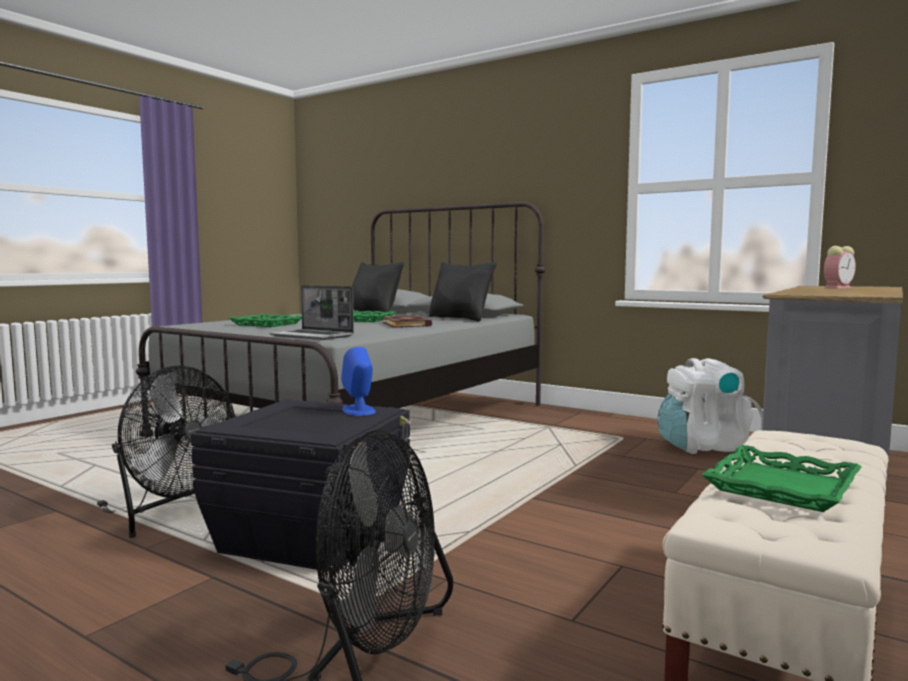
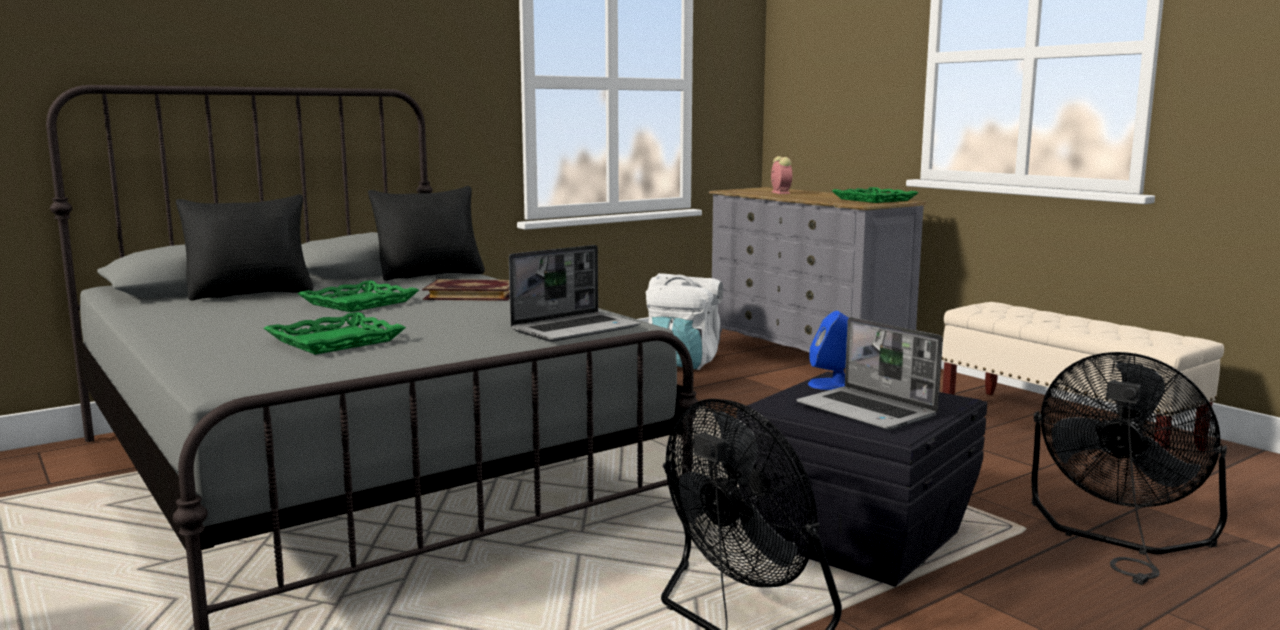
camera: 70 degrees left, 5 degrees up
(282, 419) = (868, 411): none -> laptop
(783, 487) = (1102, 327): green tray -> green tray (874, 200)

